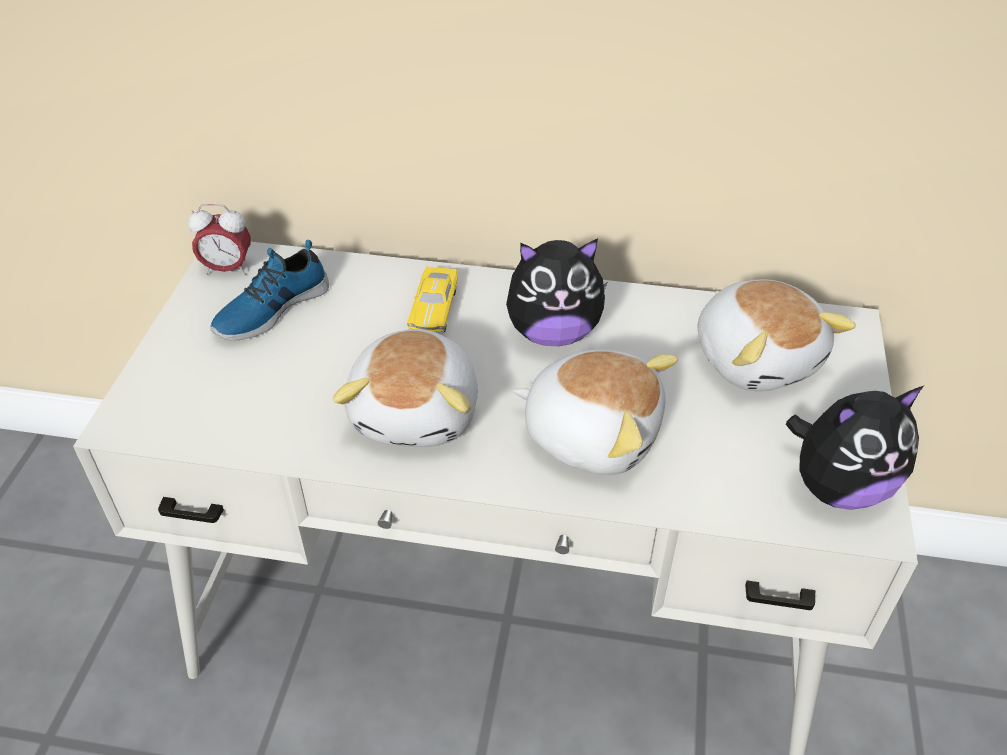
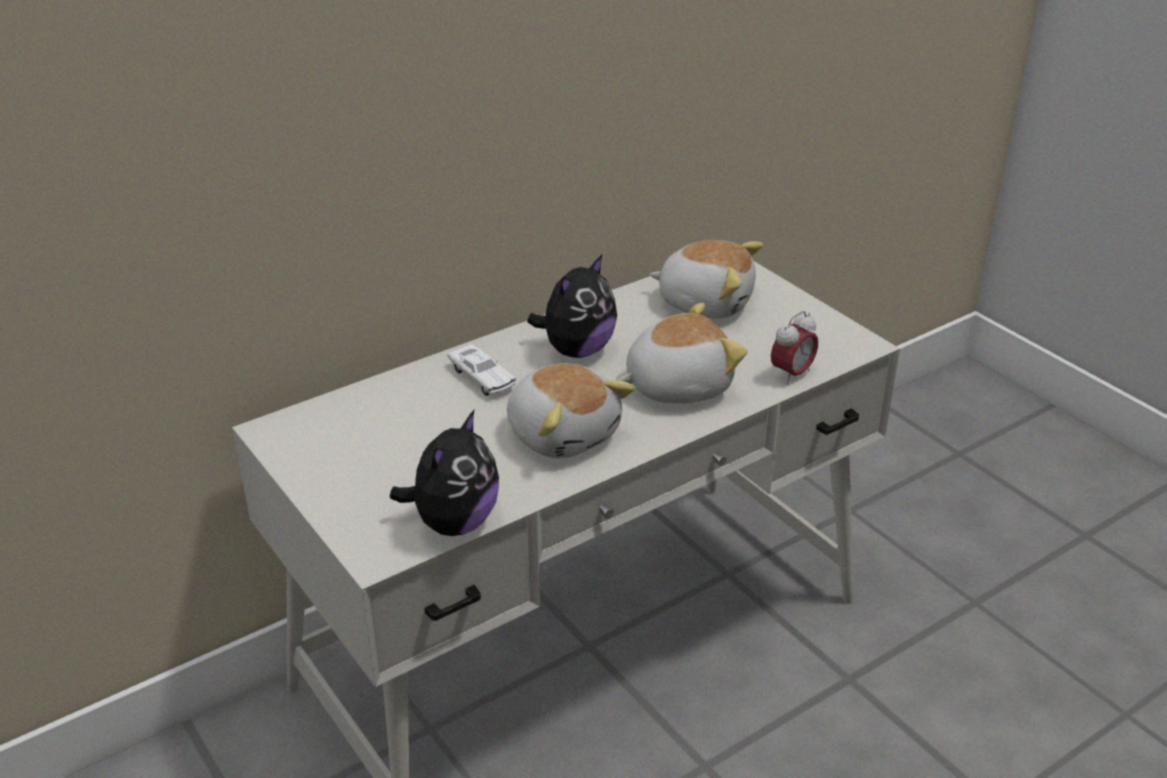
camera: 45 degrees left, 10 degrees down
(228, 269) = (288, 436): alarm clock -> alarm clock (791, 374)
(271, 308) = (365, 439): shoe -> none
(434, 309) = (481, 378): yellow toy car -> white toy car
(838, 486) = (826, 337): plush toy -> plush toy (454, 522)

